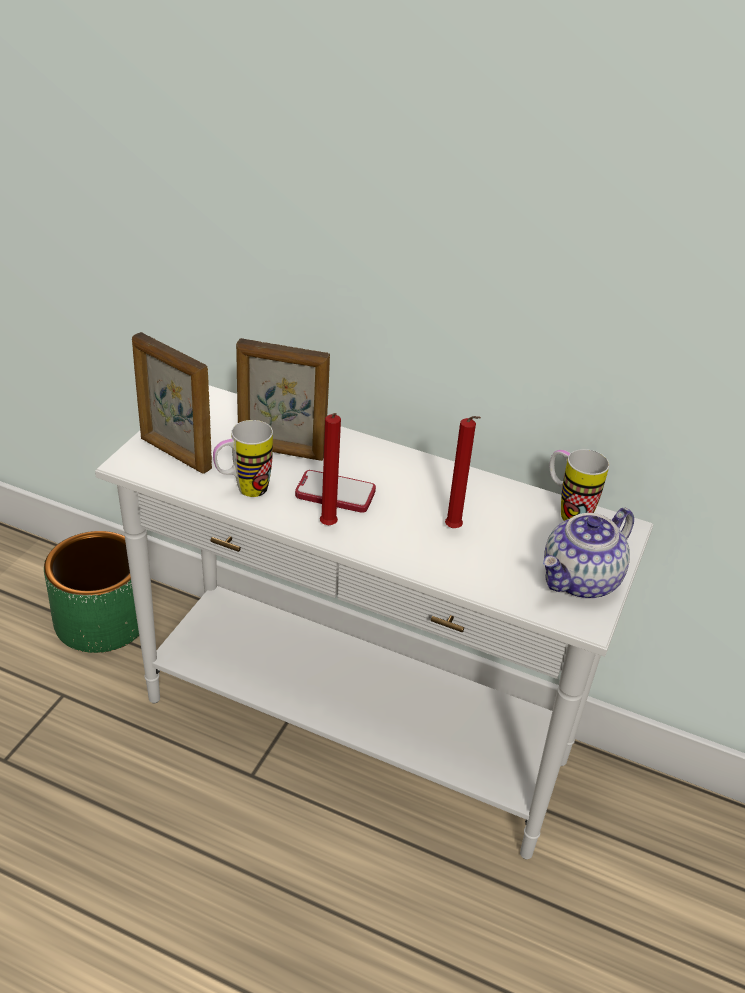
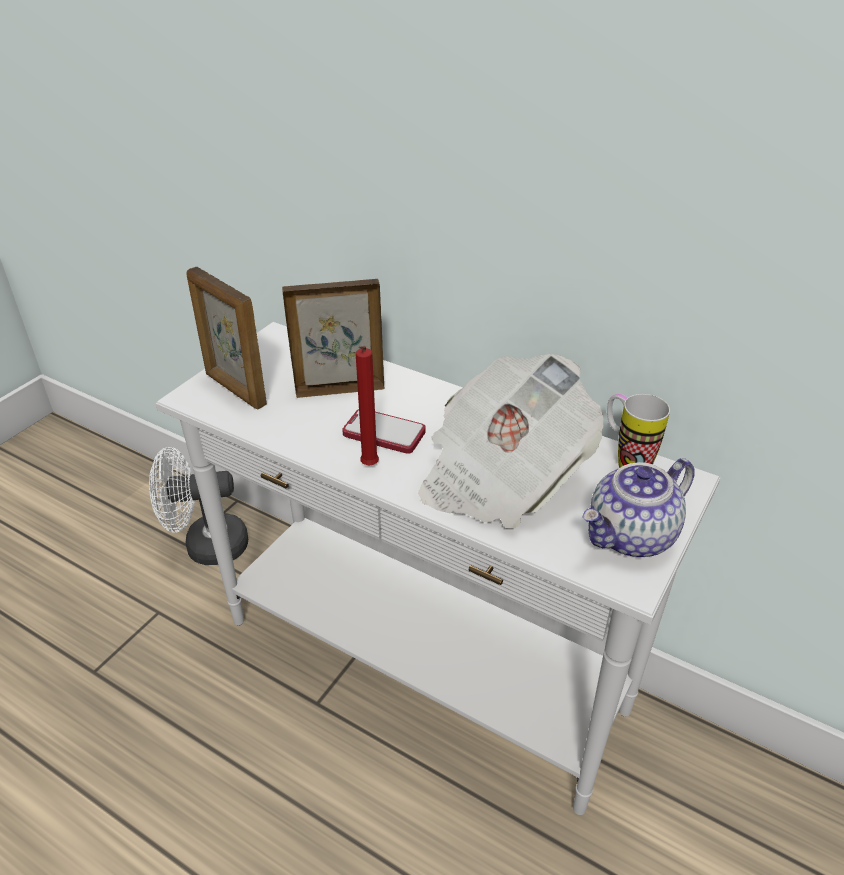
camera: 10 degrees right, 0 degrees up
(102, 622) = (206, 545): green planter -> white fan
(243, 490) = (292, 427): mug -> none
(281, 451) = (339, 389): picture frame -> picture frame turned 150 degrees clockwise
(454, 530) = (501, 475): red candle -> newspaper

